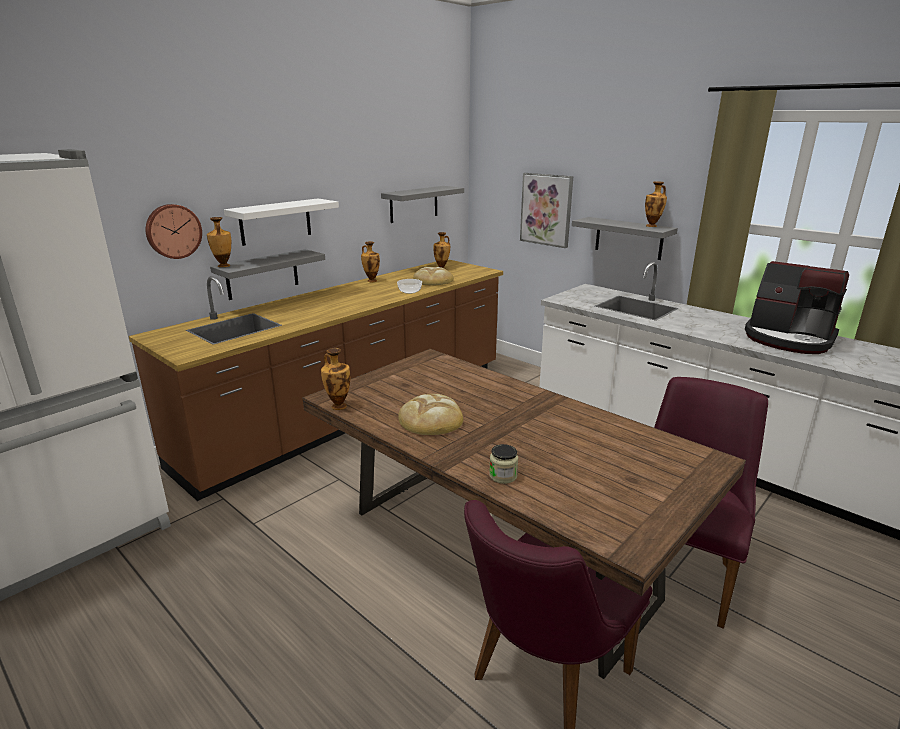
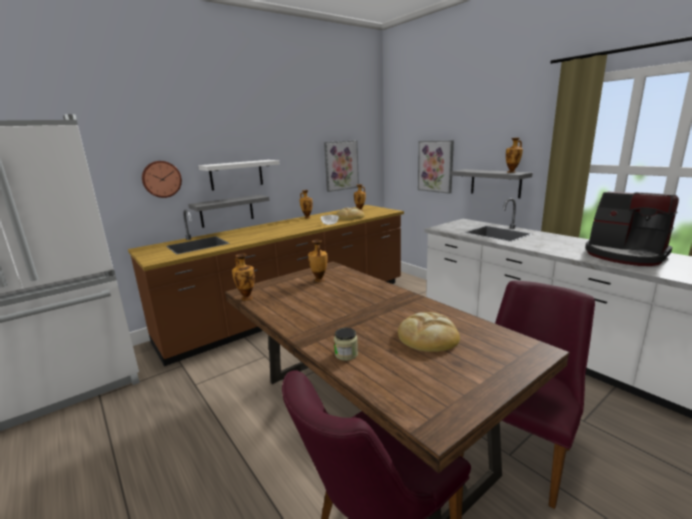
camera: 10 degrees right, 5 degrees down
(223, 266) = (196, 203): vase -> vase (319, 280)
(414, 204) = (341, 165): grey shelf -> picture
(431, 419) = (309, 309): bread -> bread (428, 336)

